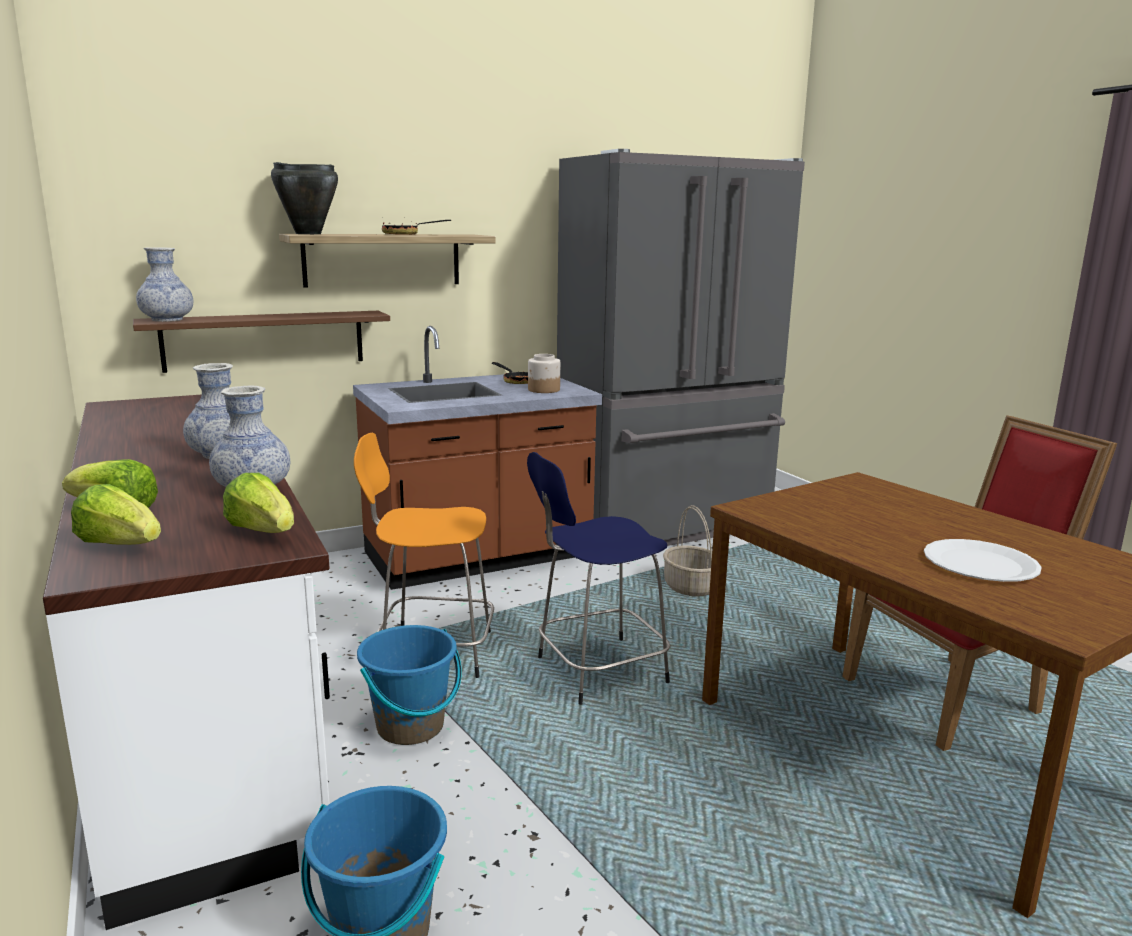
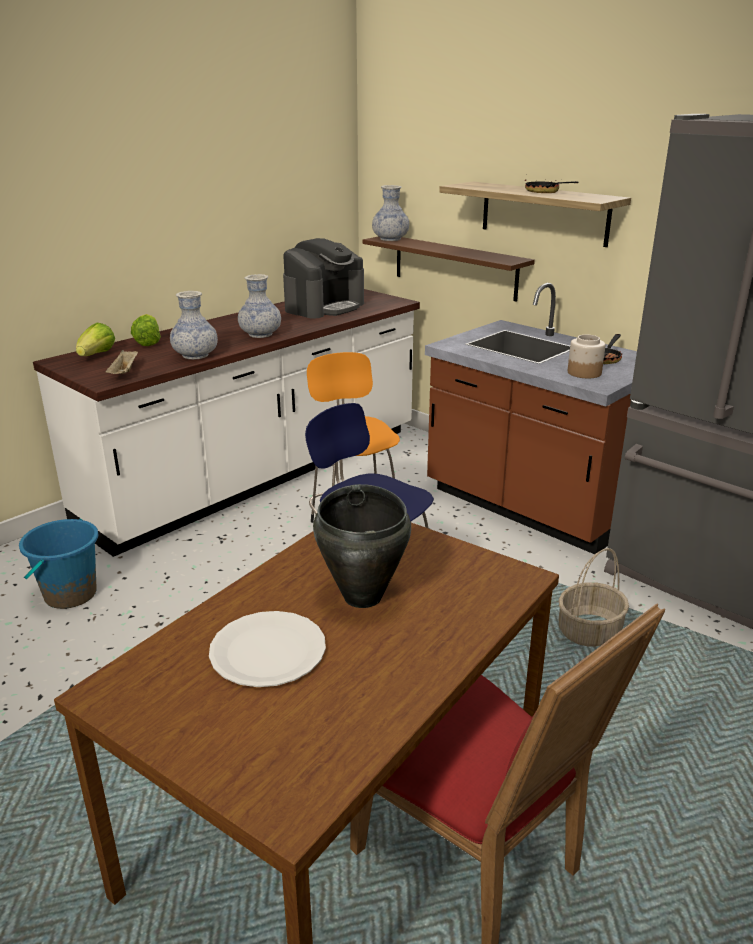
camera: 70 degrees right, 10 degrees up
(162, 420) = (324, 307): none -> coffee machine
(263, 532) = (124, 373): lettuce -> beige tray
(308, 234) = (474, 184): black cooking pot -> black cooking pot (363, 596)
(411, 727) = (256, 549): blue bucket -> none

